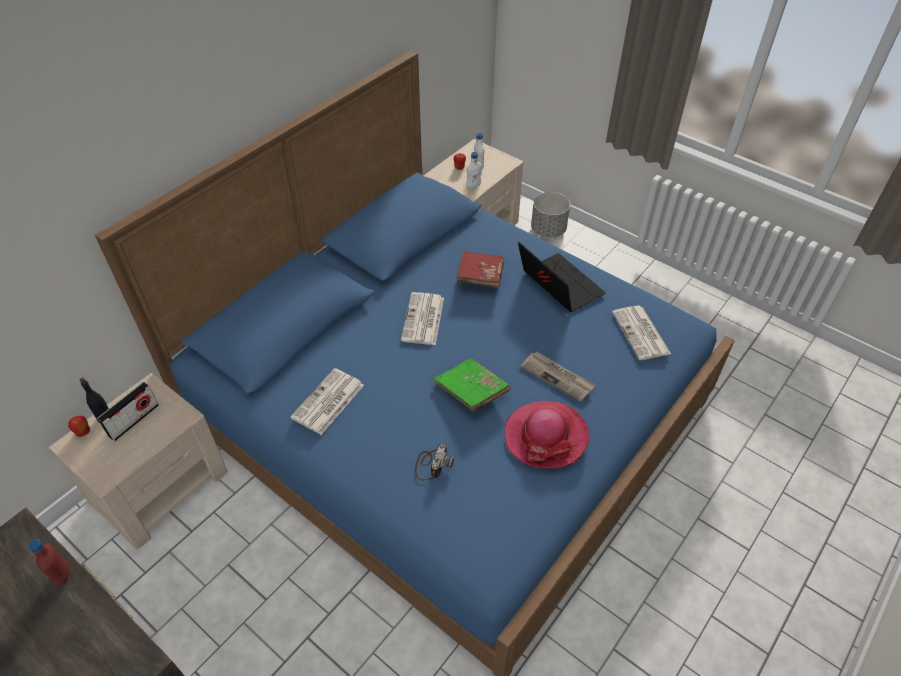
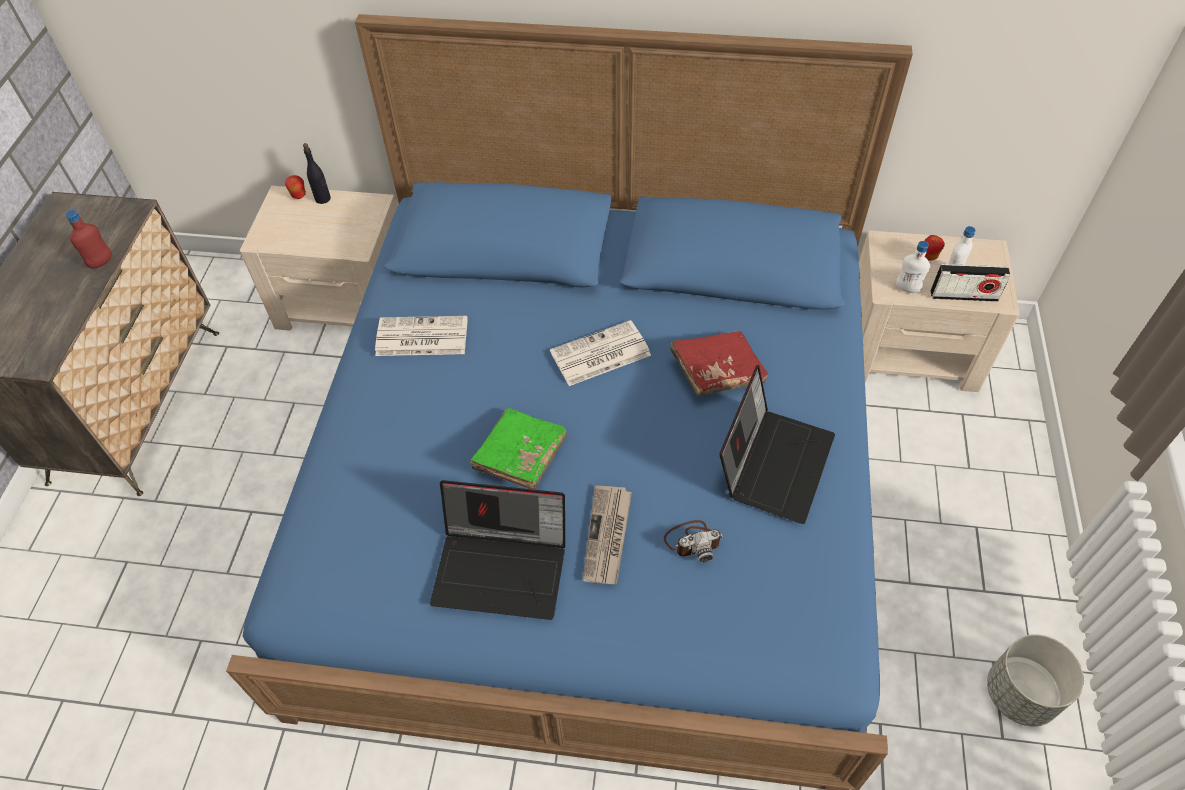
camera: 60 degrees right, 5 degrees up
(134, 420) = (332, 218): radio -> radio (964, 295)
(432, 464) = (393, 472): camera -> camera (693, 541)
(546, 436) = (503, 567): hat -> laptop
(548, 230) = (999, 435): grey planter -> grey planter (1020, 694)
(641, 333) = (764, 604): newspaper -> none

